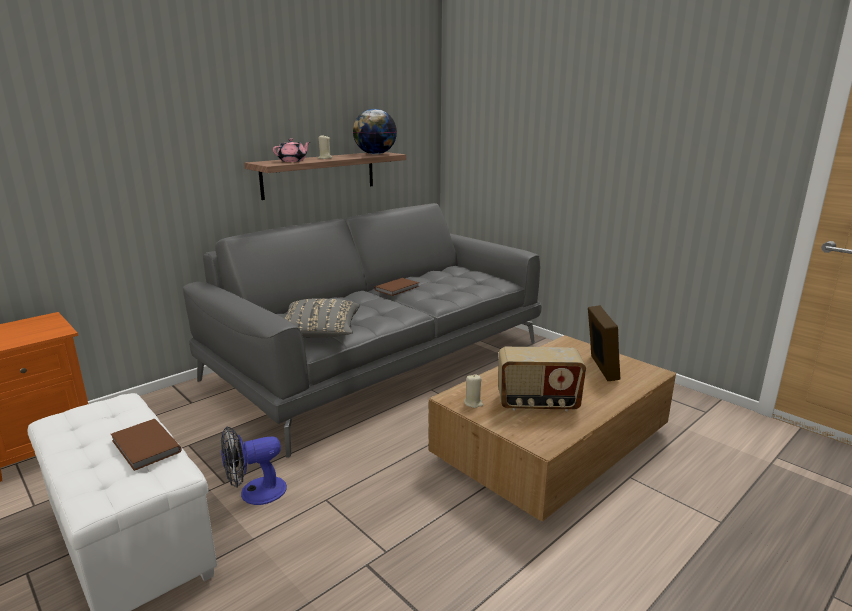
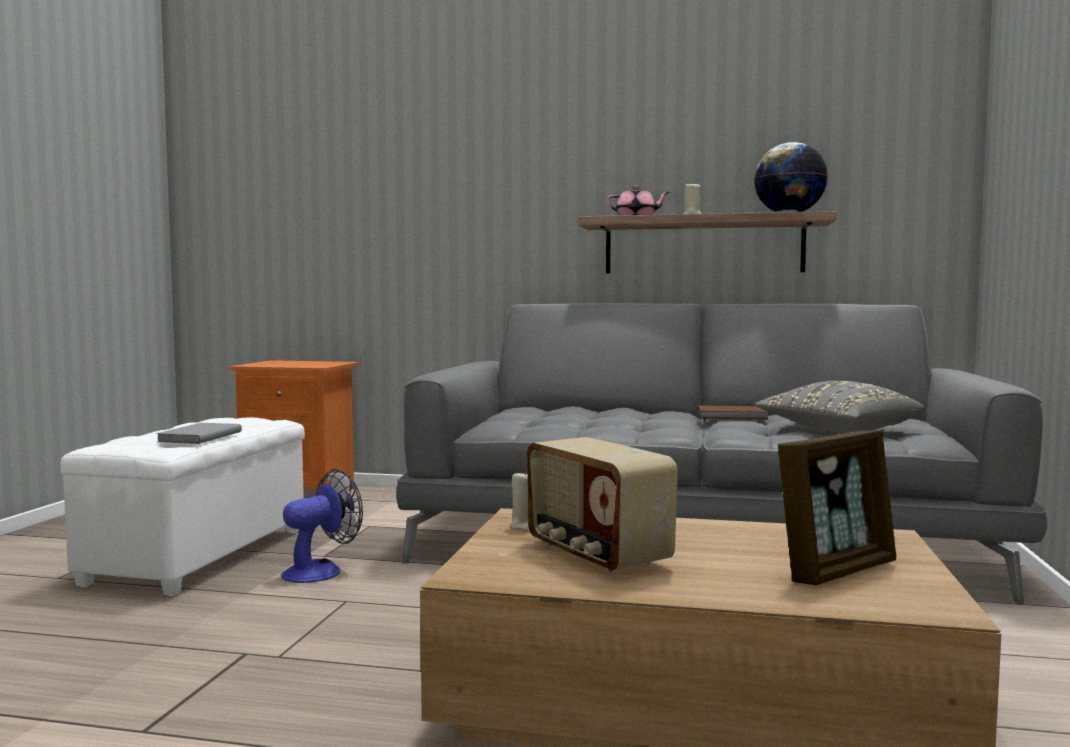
camera: 55 degrees right, 15 degrees down
(144, 447) = (198, 437): brown book -> grey book
(255, 493) = (321, 570): fan -> fan turned 105 degrees clockwise
(319, 333) = (517, 422): grey pillow -> grey pillow (837, 431)

